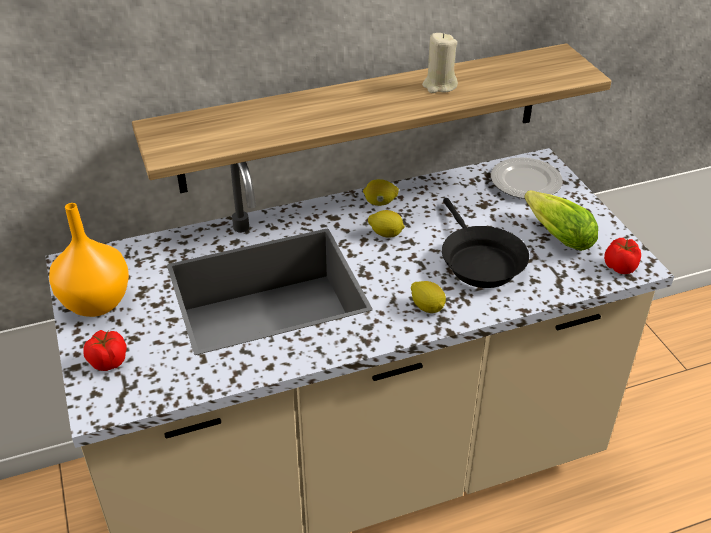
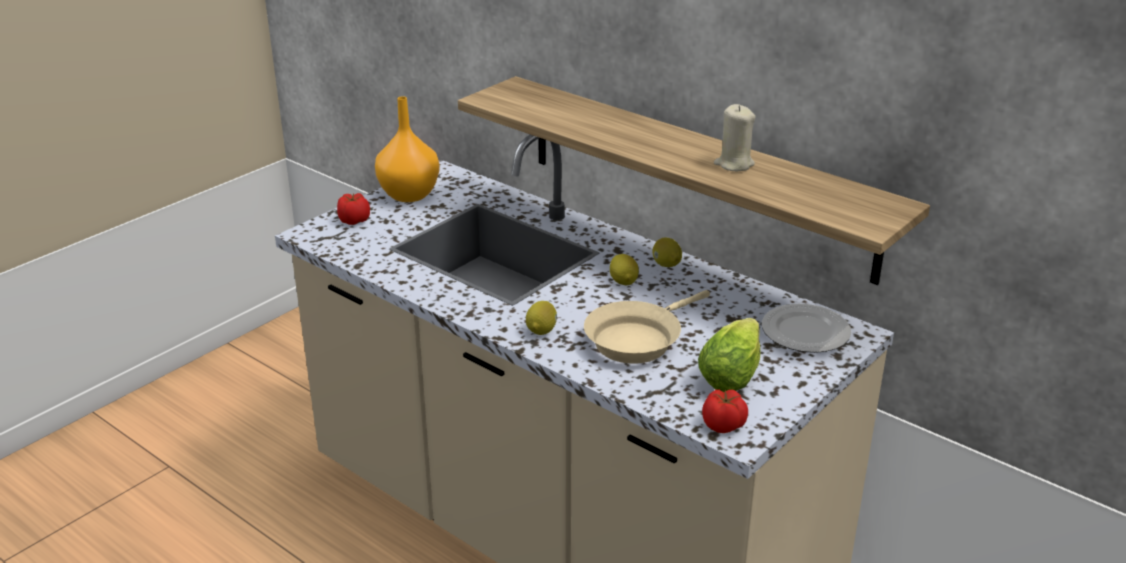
camera: 60 degrees right, 10 degrees down
(479, 261) = (637, 339): black frying pan -> beige frying pan

